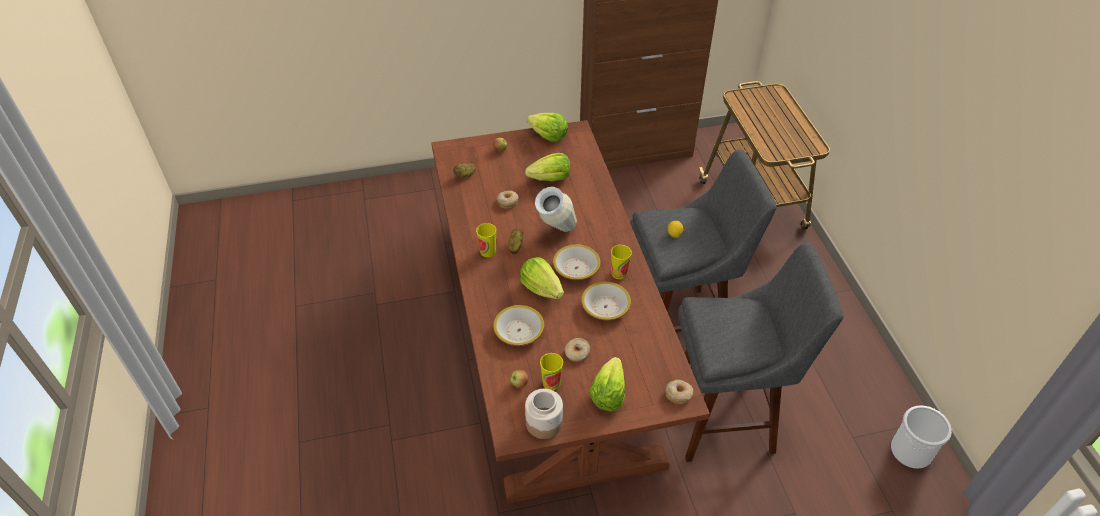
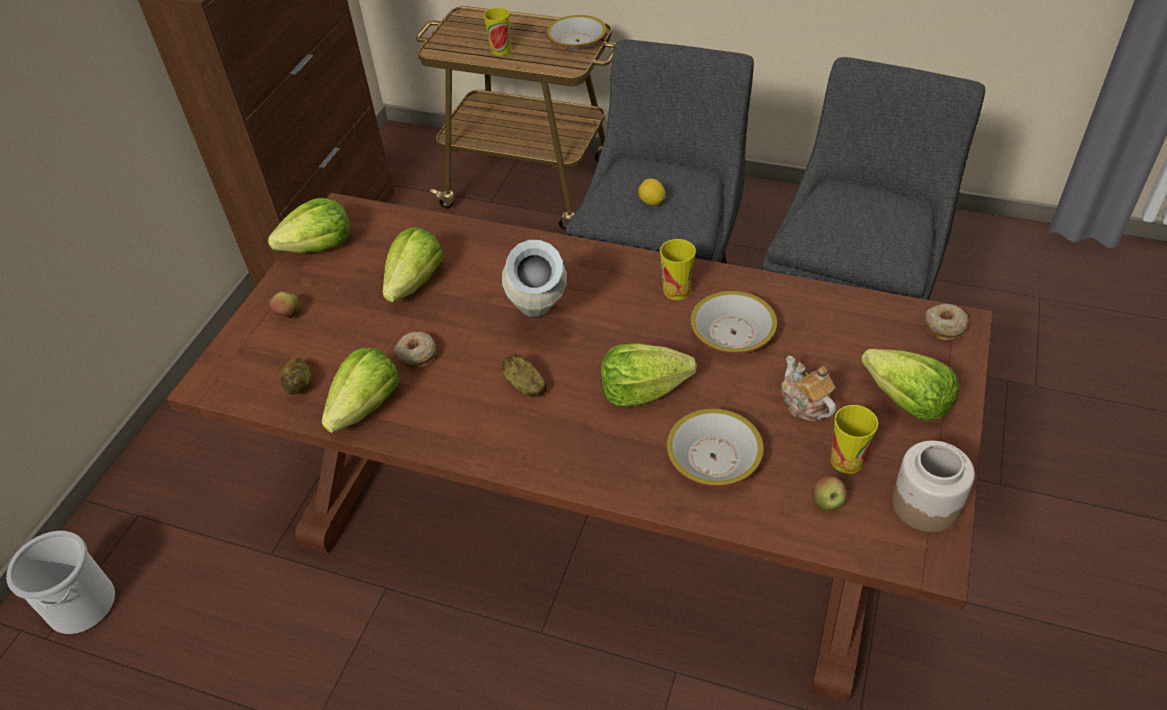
camera: 55 degrees left, 0 degrees up
(467, 202) = (367, 407): none -> lettuce
(488, 251) = (506, 426): cup -> cup (501, 50)
(576, 268) = (631, 333): bowl -> bowl (577, 41)
(577, 353) = (804, 404): donut -> teapot
(911, 450) = (969, 243): bucket -> bucket (82, 604)

